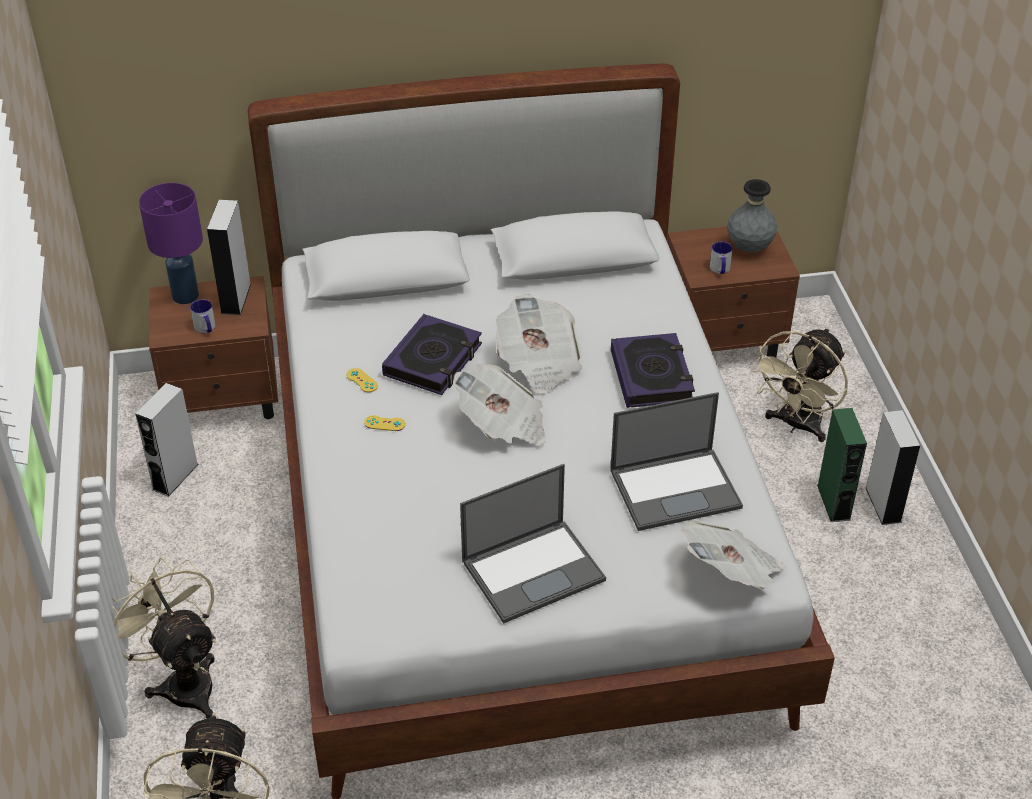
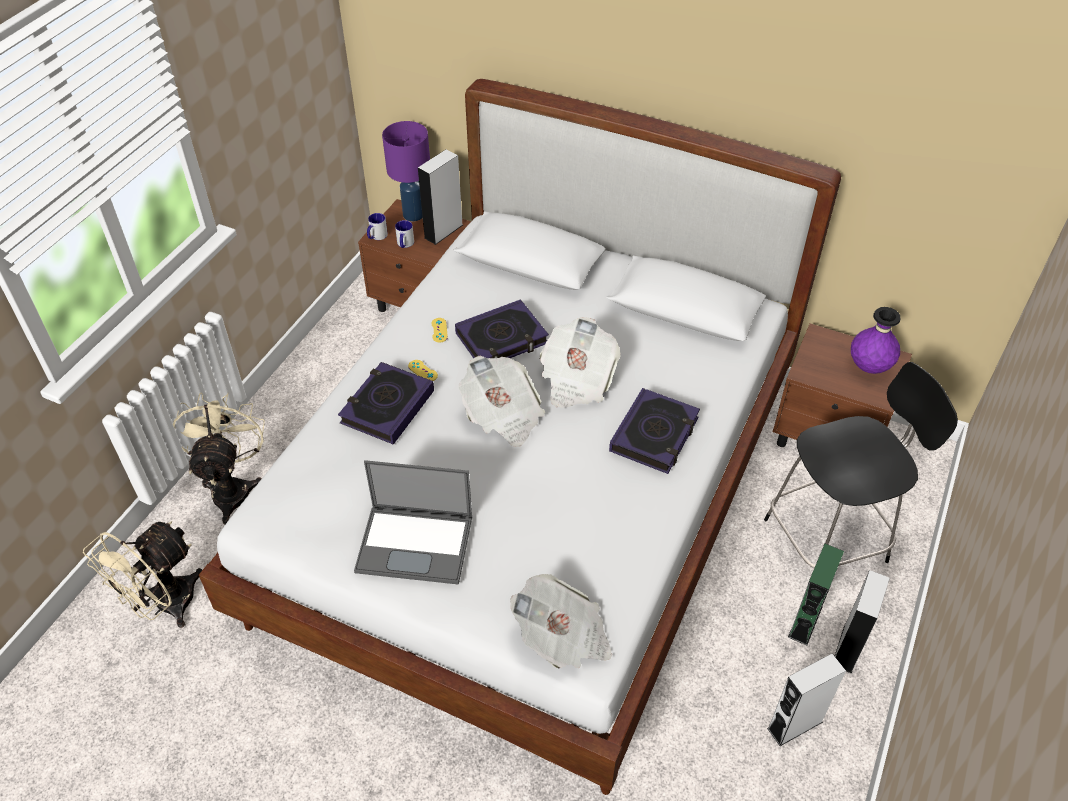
camera: 35 degrees right, 5 degrees up
(175, 477) = (349, 343): grey speaker -> grey speaker (794, 725)
(385, 471) = (387, 407): none -> book
(676, 488) = (585, 540): laptop -> none
(720, 270) = (826, 374): mug -> mug (376, 236)
(749, 248) = (869, 367): grey vase -> purple vase
(796, 425) = (829, 539): beige fan -> black chair

